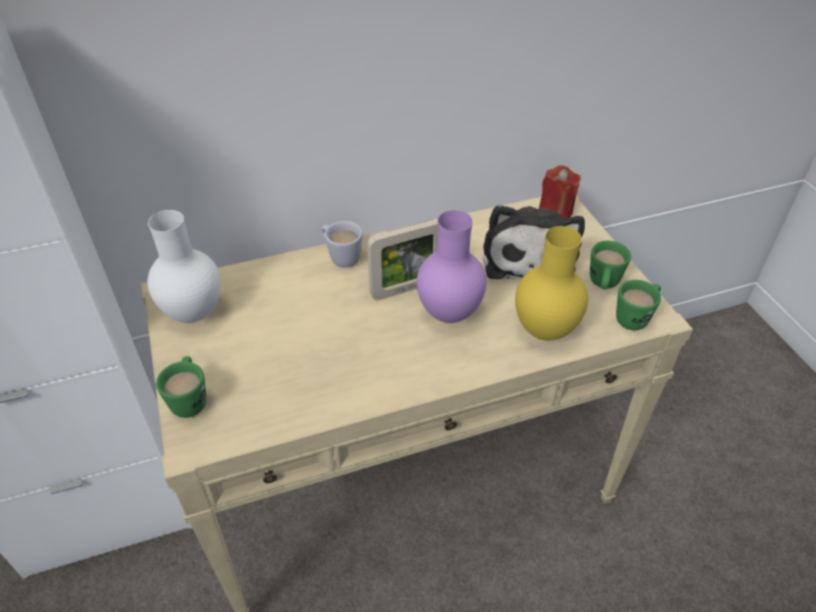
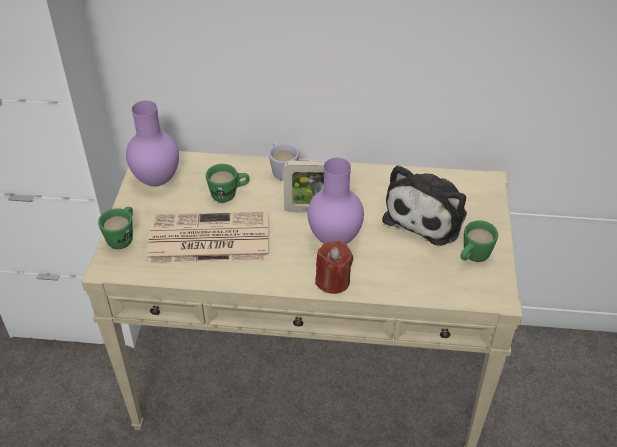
camera: 25 degrees right, 0 degrees up
(194, 315) = (156, 181): white vase -> purple vase
(302, 364) = (207, 239): none -> newspaper
(544, 329) = (399, 275): yellow vase -> none
(555, 210) = (478, 185): red candle -> red candle (333, 281)
(636, 317) = (480, 291): green mug -> green mug (229, 194)

